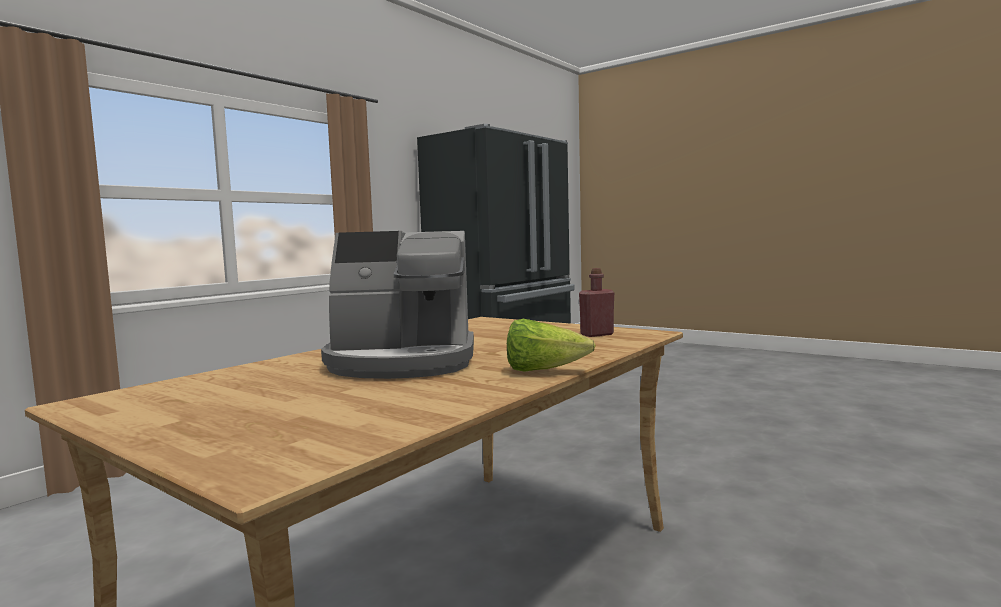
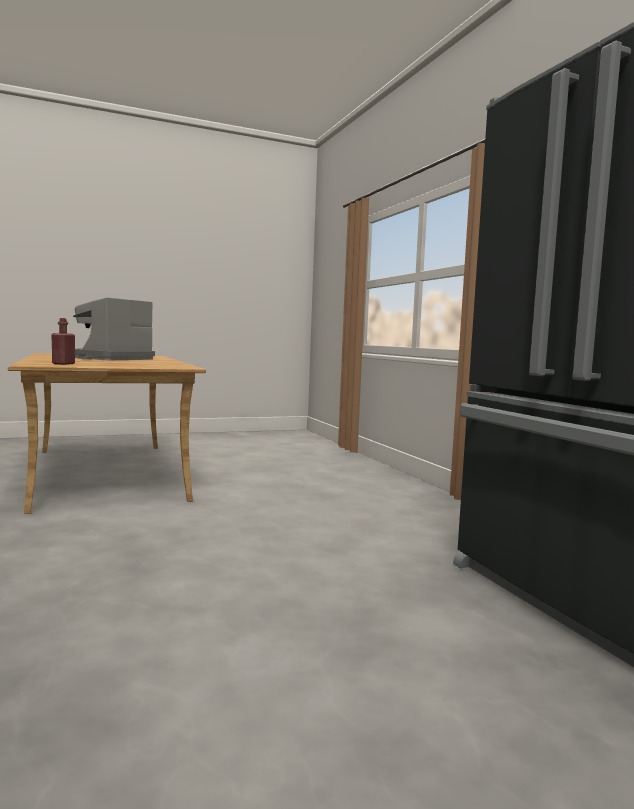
camera: 120 degrees right, 0 degrees up
(543, 371) = (39, 358): lettuce -> none

